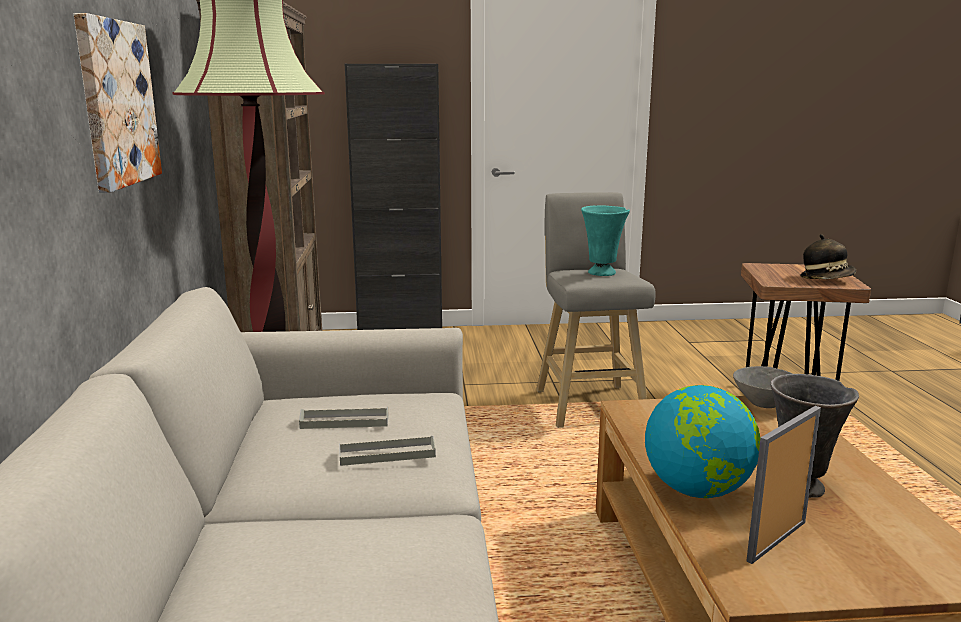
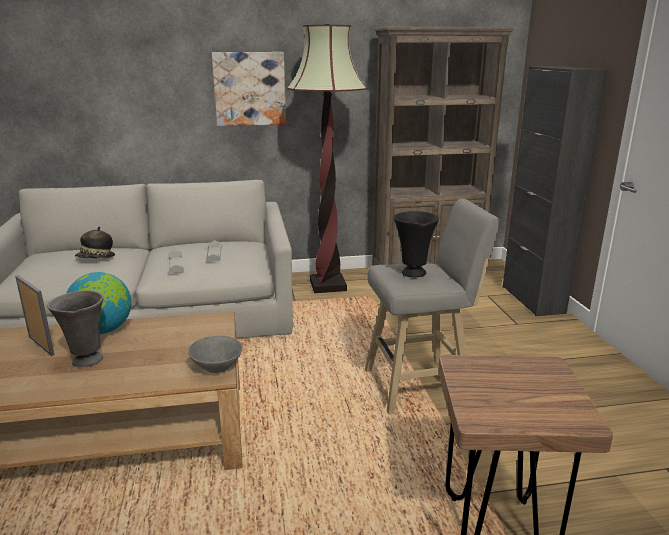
camera: 85 degrees right, 5 degrees up
(602, 273) = (412, 273): turquoise vase -> black vase
(827, 279) = (500, 405): hat -> hat (96, 258)

